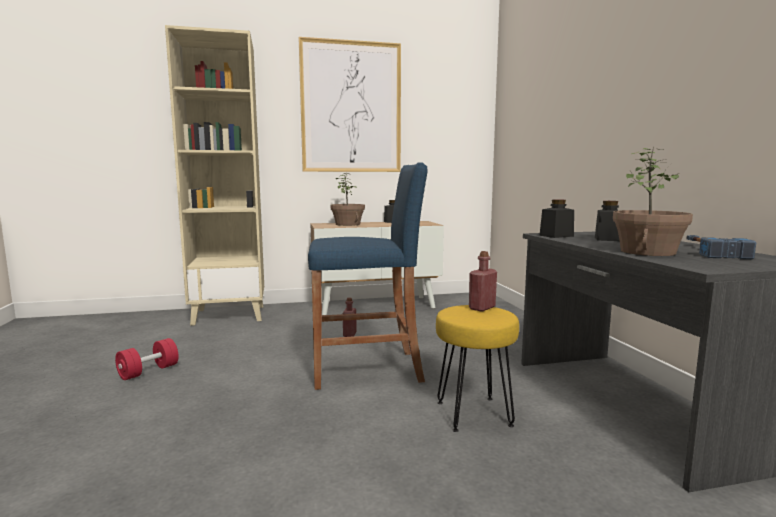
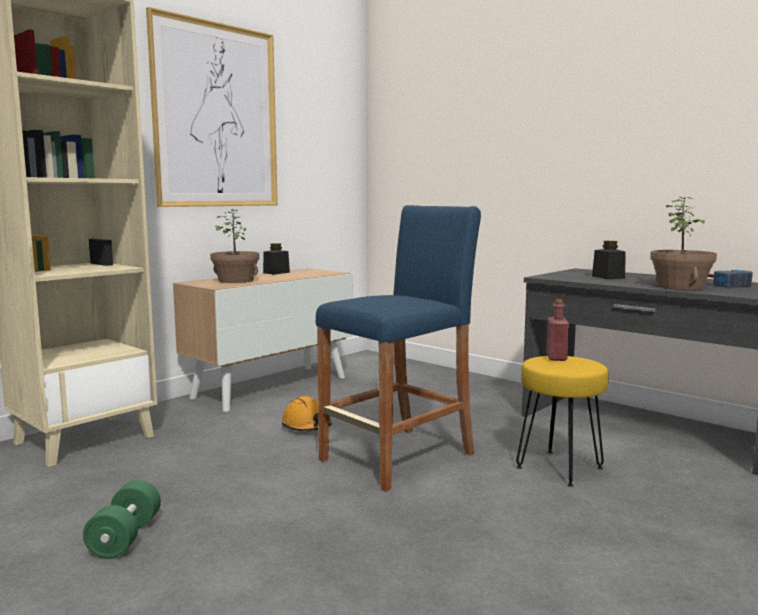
camera: 35 degrees left, 0 degrees up
(148, 371) = (125, 538): red dumbbell -> green dumbbell
(349, 334) = (307, 426): red bottle -> orange hard hat
(556, 236) = (561, 277): black jar -> none

